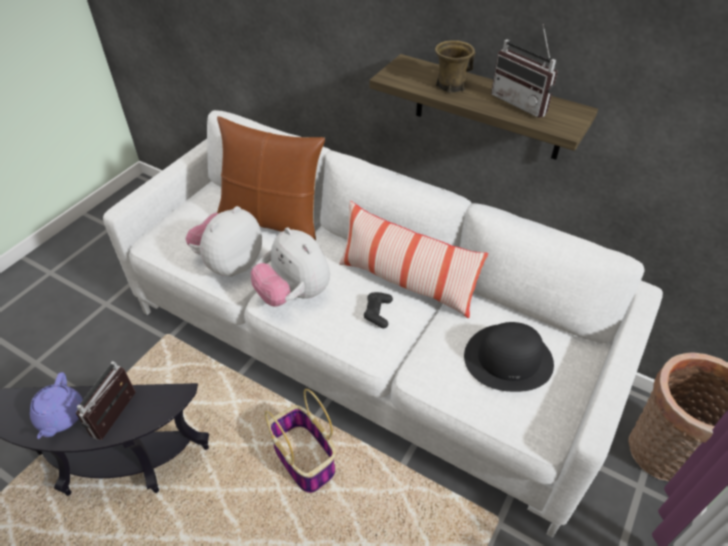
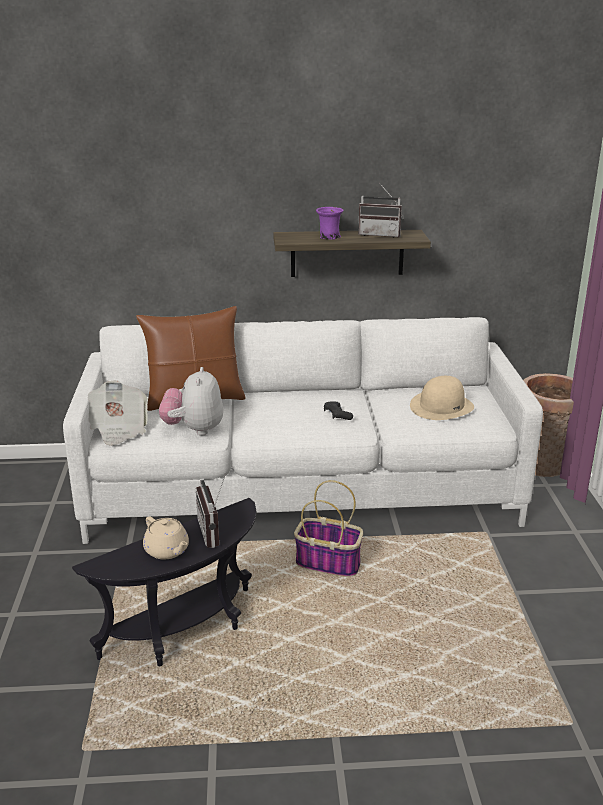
camera: 35 degrees left, 20 degrees down
(61, 417) = (167, 551): purple teapot -> beige teapot
(171, 231) = (118, 429): none -> newspaper
(294, 294) = (267, 427): plush toy -> none
(406, 283) = (336, 397): pillow -> none
(450, 86) = (329, 237): brown mug -> purple mug
(508, 358) = (441, 406): black hat -> beige hat

